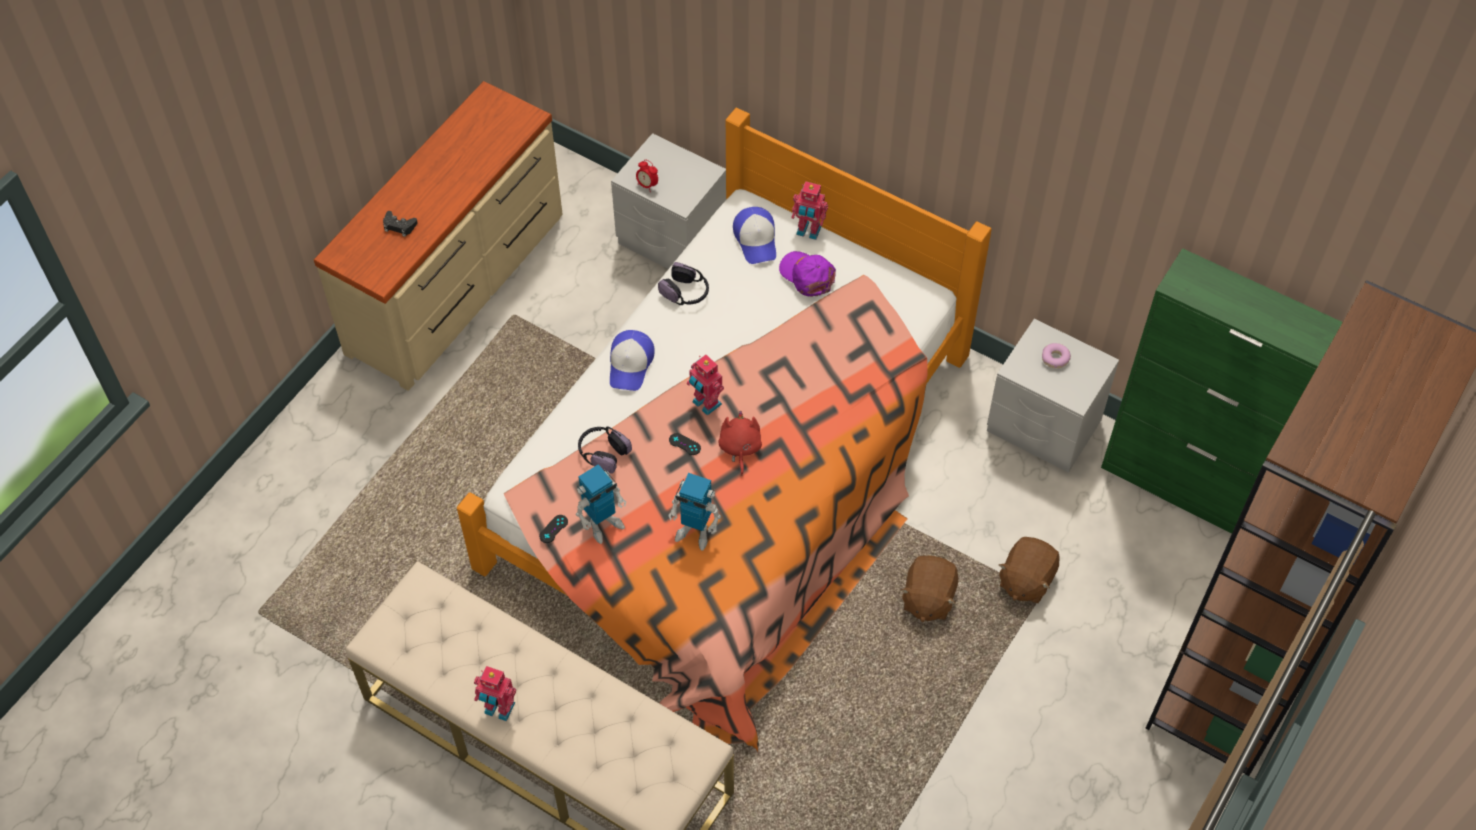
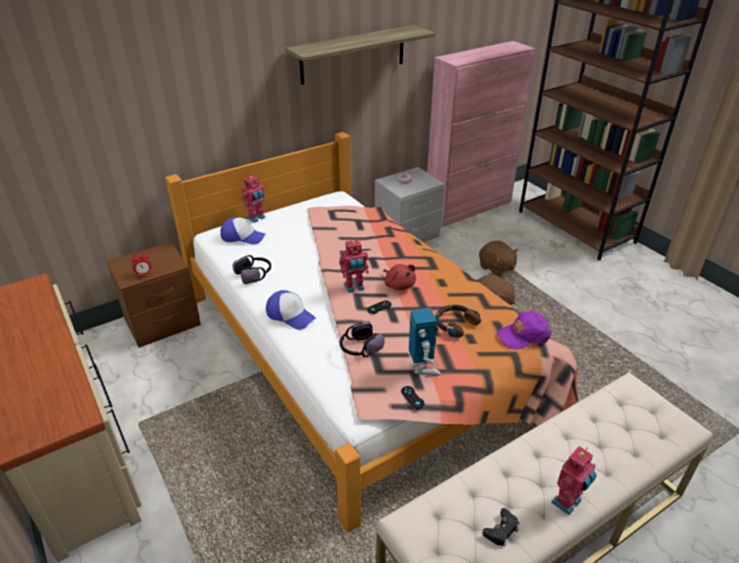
camera: 65 degrees left, 20 degrees down
(399, 226) = (40, 387): black game controller -> black game controller (501, 530)
(672, 240) = (162, 322): grey nightstand -> brown nightstand
(695, 531) = (455, 324): toy robot -> headphones
(739, 448) = (399, 285): red plush toy -> red plush toy turned 150 degrees counterclockwise
(807, 275) = (290, 224): purple cap -> purple cap (523, 335)
(1034, 154) = (353, 54): none -> shelf
(1192, 488) = (469, 208): green cabinet -> pink cabinet

